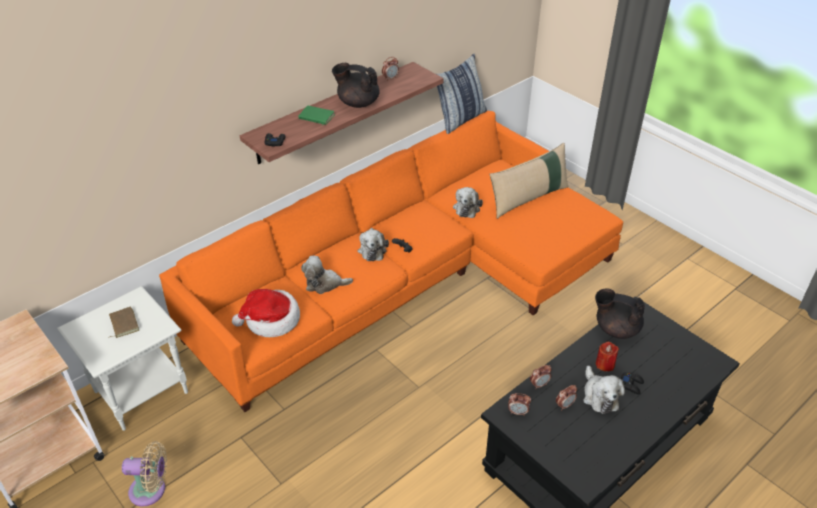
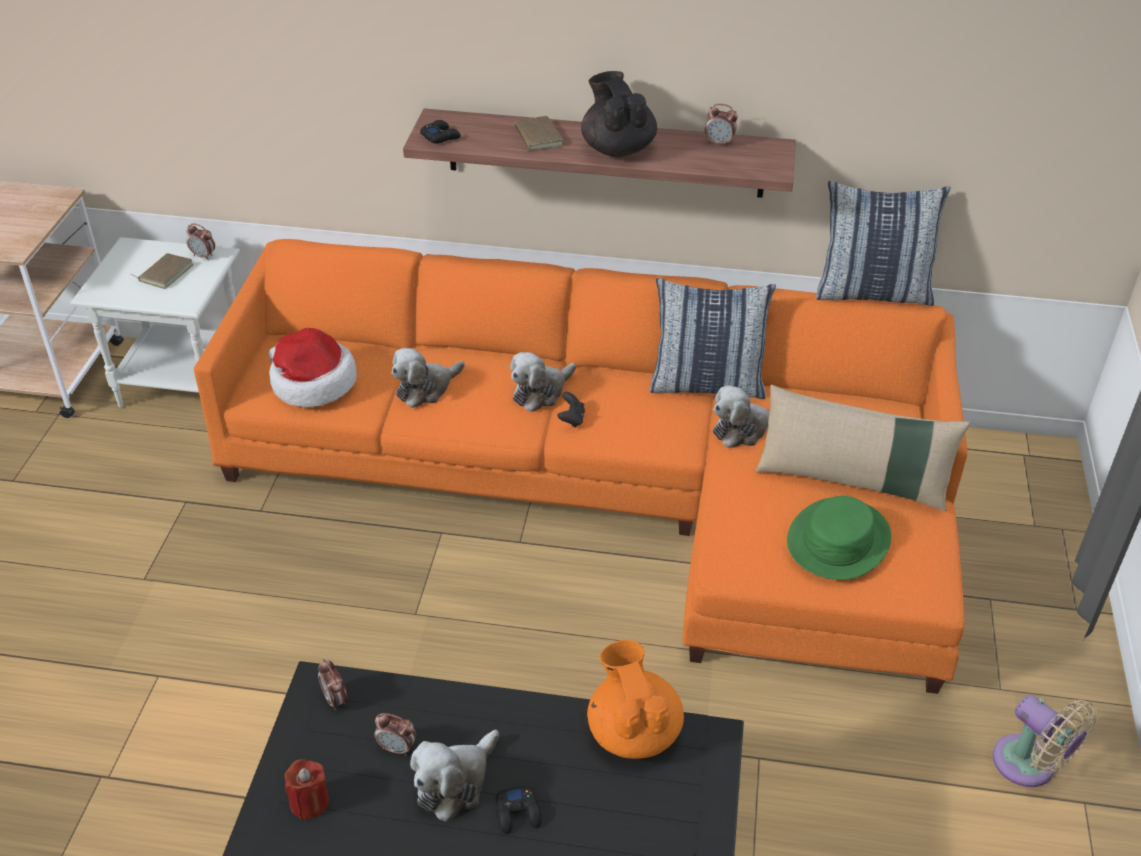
camera: 50 degrees right, 0 degrees up
(151, 490) = (54, 481): beige fan -> beige fan (1029, 766)
(316, 117) = (536, 137): green book -> brown book
(324, 284) = (426, 388): plush toy -> plush toy turned 90 degrees counterclockwise
(427, 201) = (707, 384): none -> pillow
(539, 384) = (414, 696): alarm clock -> alarm clock (203, 256)
(556, 221) = (838, 540): none -> green hat
(605, 364) = (534, 756): red candle -> red candle (309, 802)
(616, 328) = (633, 731): black teapot -> orange teapot

